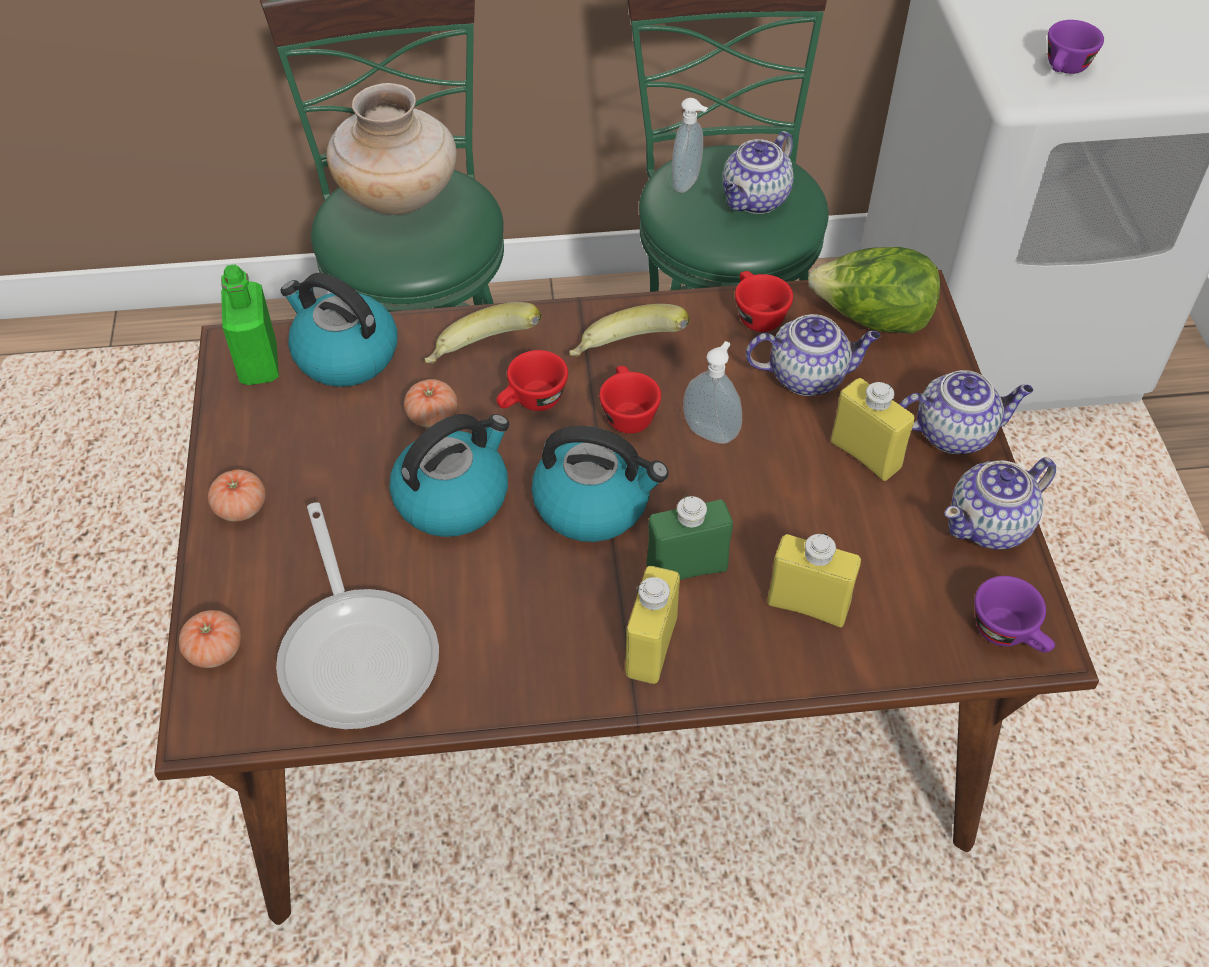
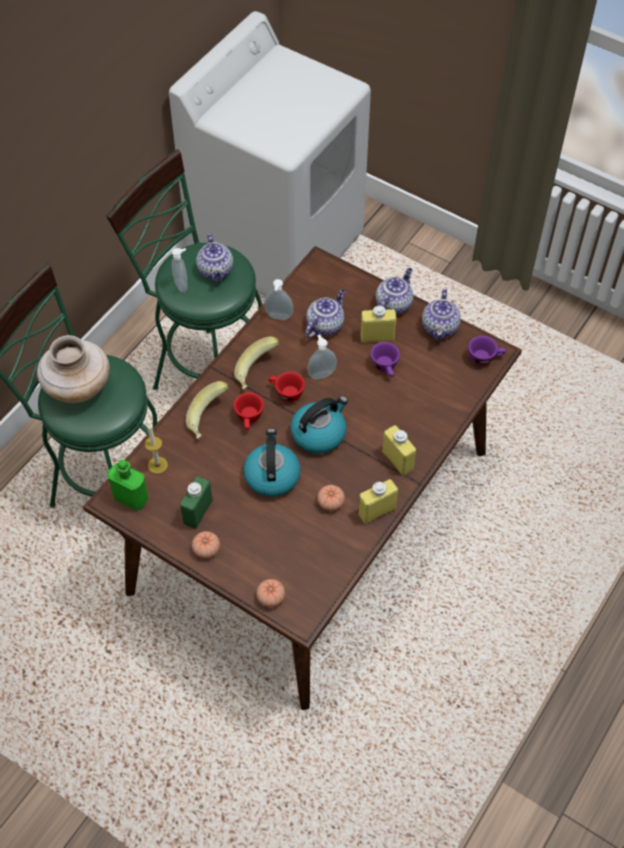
camera: 50 degrees left, 5 degrees up
(344, 355) = (157, 465): kettle -> candle
(358, 652) = (315, 551): frying pan -> none
(432, 416) = (223, 456): tomato -> tomato (330, 502)
(686, 568) = (374, 426): green bottle -> green bottle (198, 512)
(756, 314) = (278, 317): red cup -> soap dispenser
(808, 605) = (423, 403): yellow bottle -> yellow bottle (377, 511)
(872, 320) = (318, 285): lettuce -> none
(1064, 69) = (289, 130): purple cup -> purple cup (386, 367)

